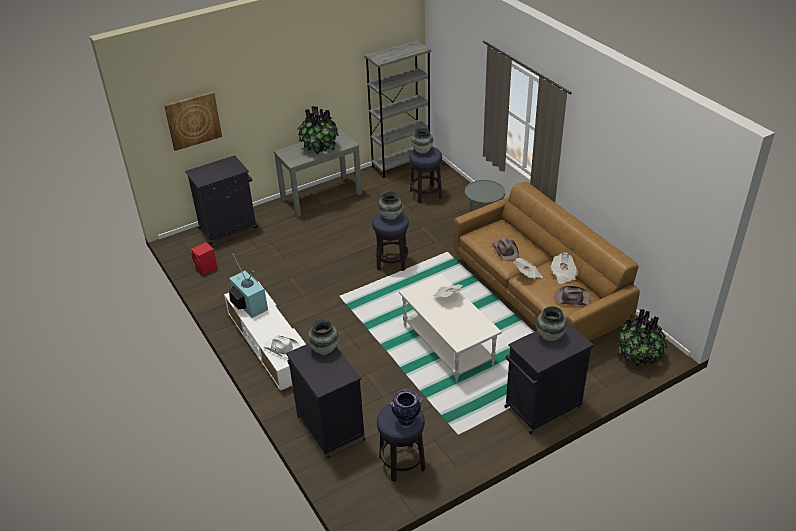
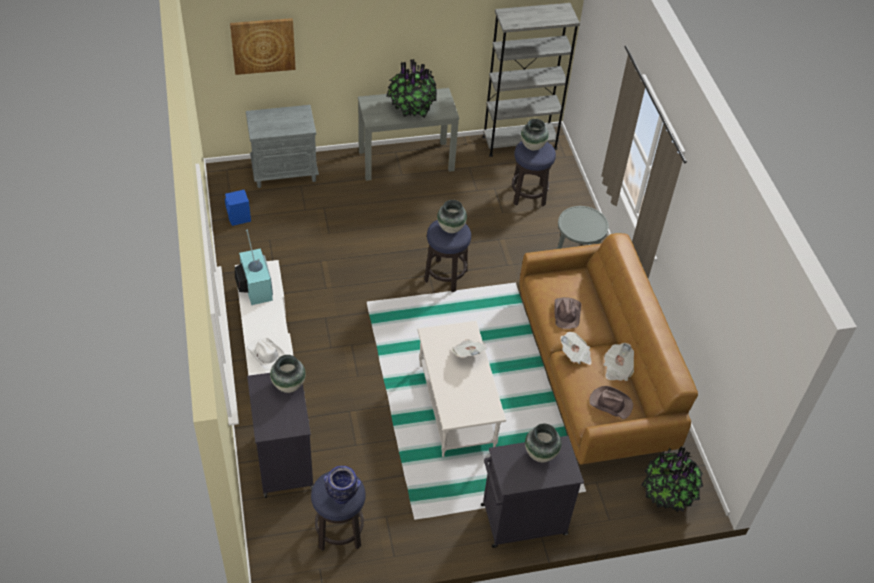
camera: 15 degrees right, 10 degrees up
(206, 268) = (239, 218): red speaker -> blue speaker
(229, 227) = (285, 171): black cabinet -> grey nightstand

